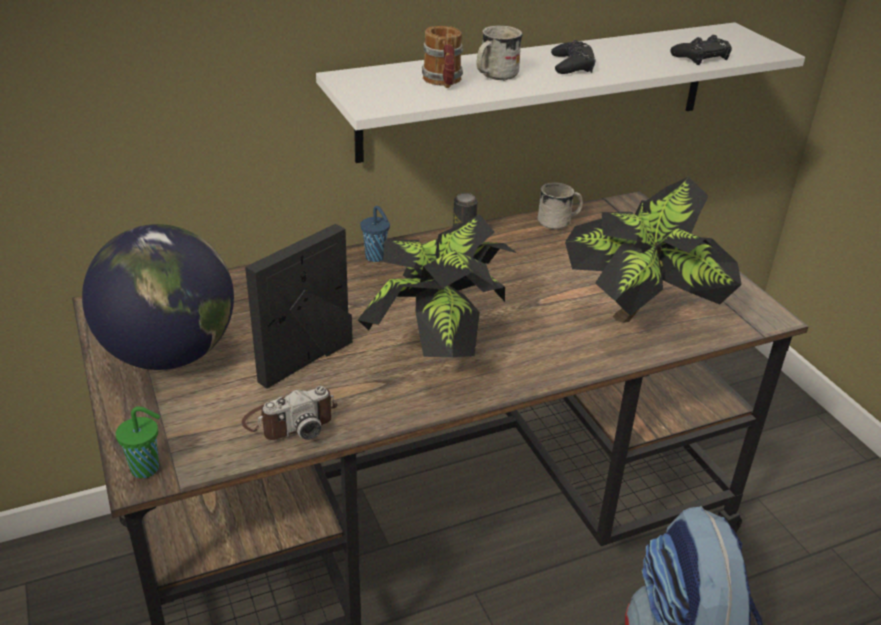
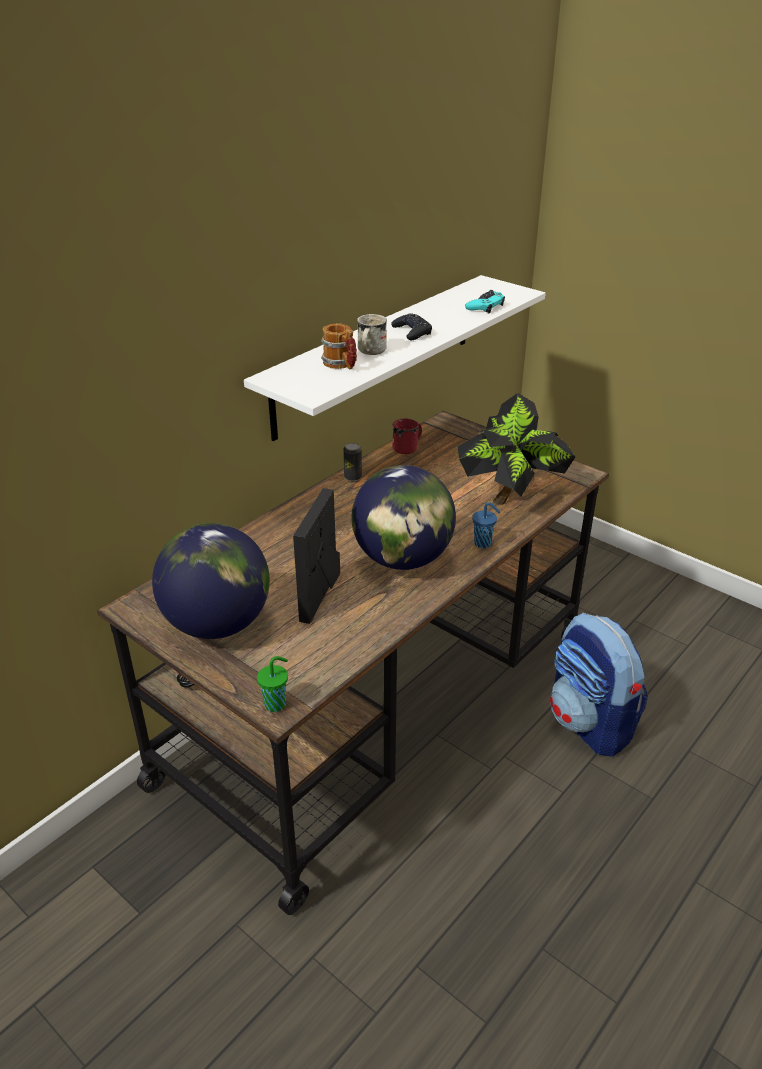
camera: 25 degrees left, 0 degrees up
(290, 420) = (345, 638): camera -> none
(376, 257) = (304, 509): blue cup -> blue cup (483, 543)
(439, 350) = (402, 559): potted plant -> globe
(559, 222) = (408, 447): white mug -> red mug
(701, 57) = (485, 306): black game controller -> turquoise game controller

